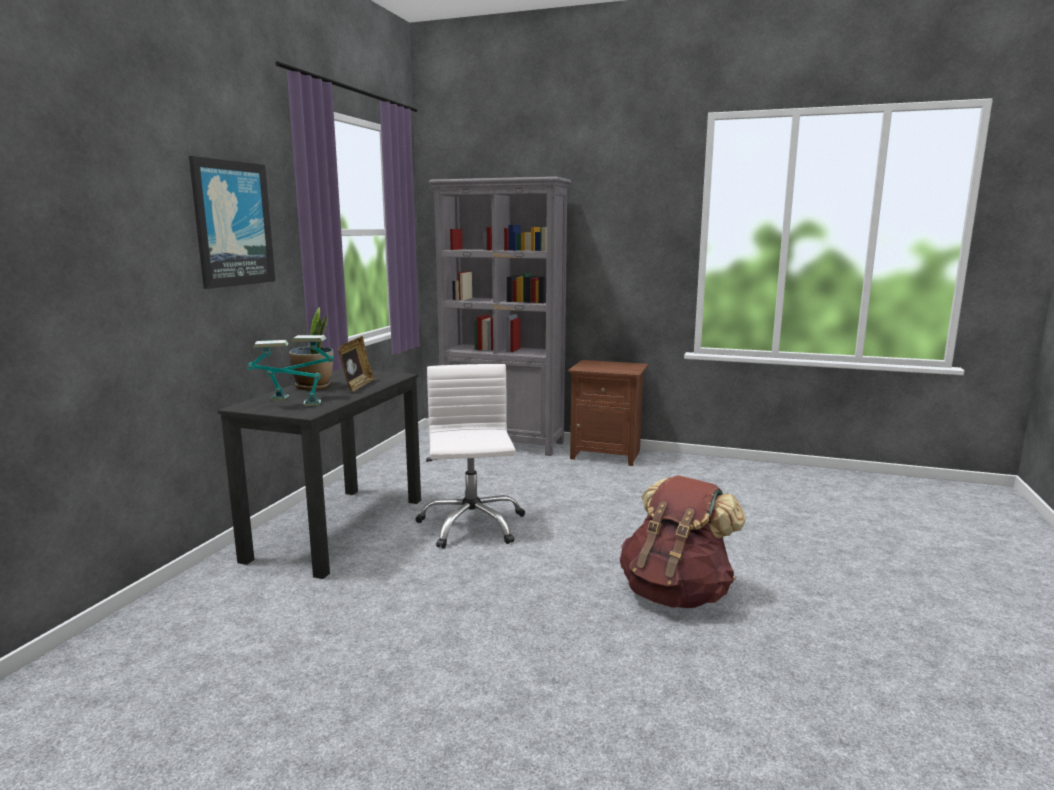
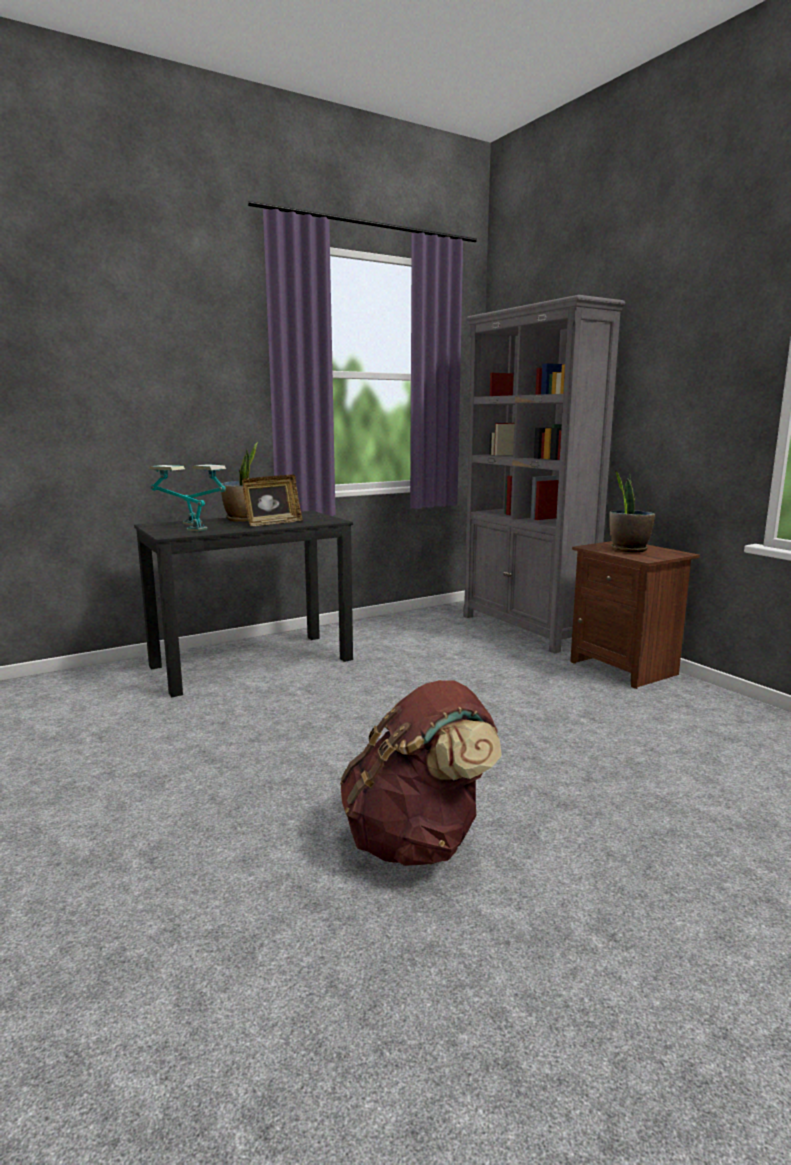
camera: 40 degrees right, 0 degrees up
(232, 224) = (194, 360): picture -> none
(471, 525) = (352, 694): white office chair -> none
(605, 367) = (628, 550): none -> potted plant

